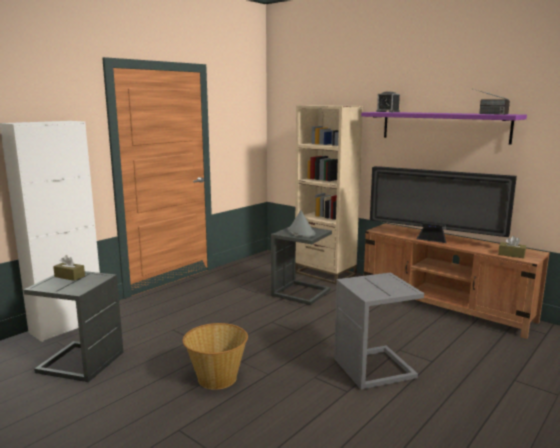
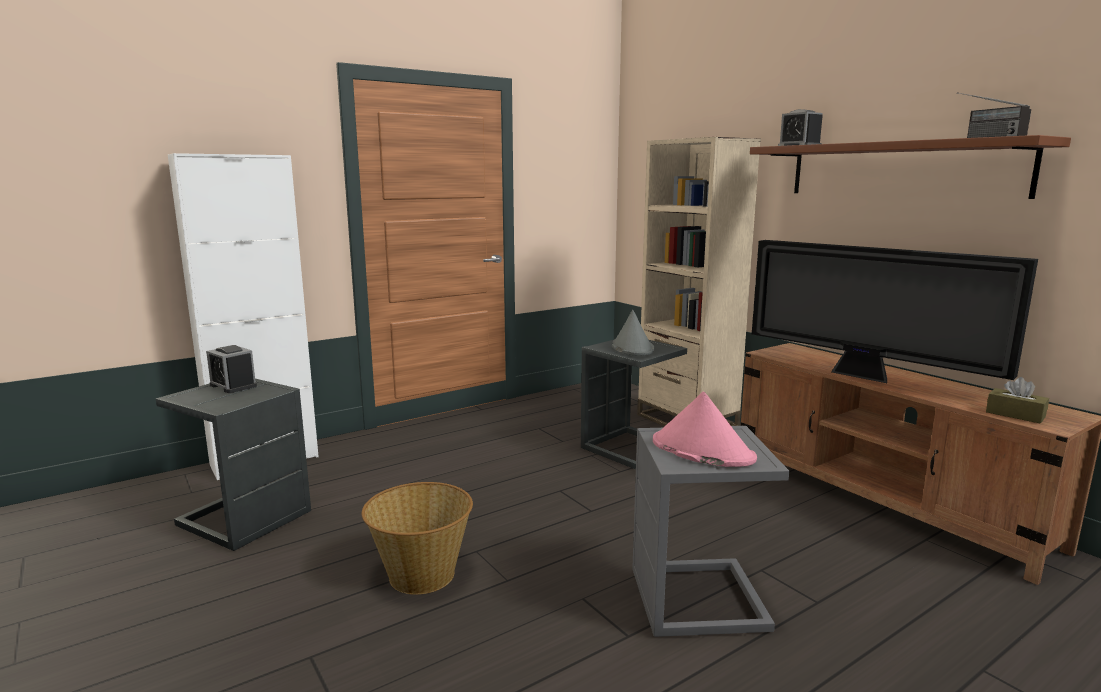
camera: 15 degrees right, 0 degrees up
(69, 276) = (233, 386): brown tissue box -> alarm clock
(377, 287) = (701, 450): none -> pink hat
(443, 126) = (901, 169): purple shelf -> brown shelf

